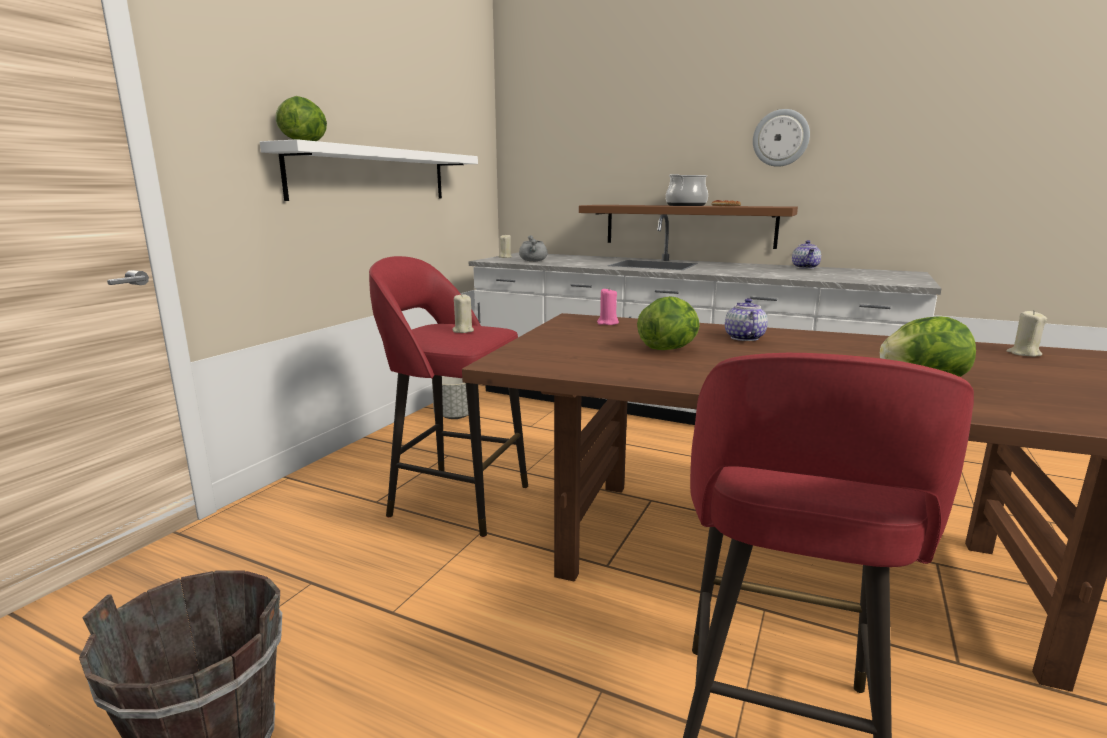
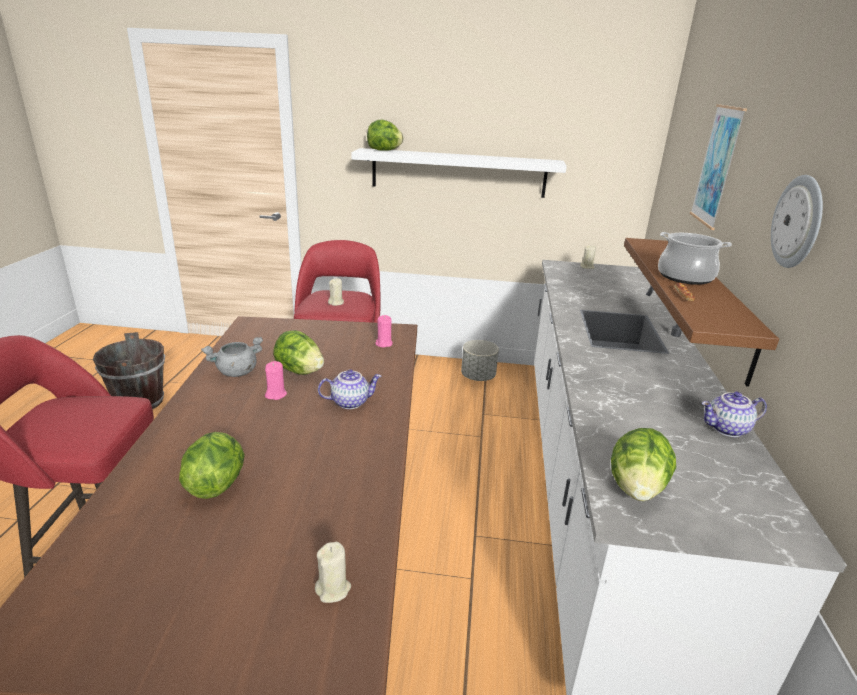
camera: 70 degrees right, 10 degrees up
(533, 261) = (571, 279): grey cooking pot -> grey cooking pot (236, 372)
(635, 133) = (716, 166): none -> picture
(728, 358) = (276, 394): none -> pink candle
(885, 280) = (636, 488): none -> lettuce

